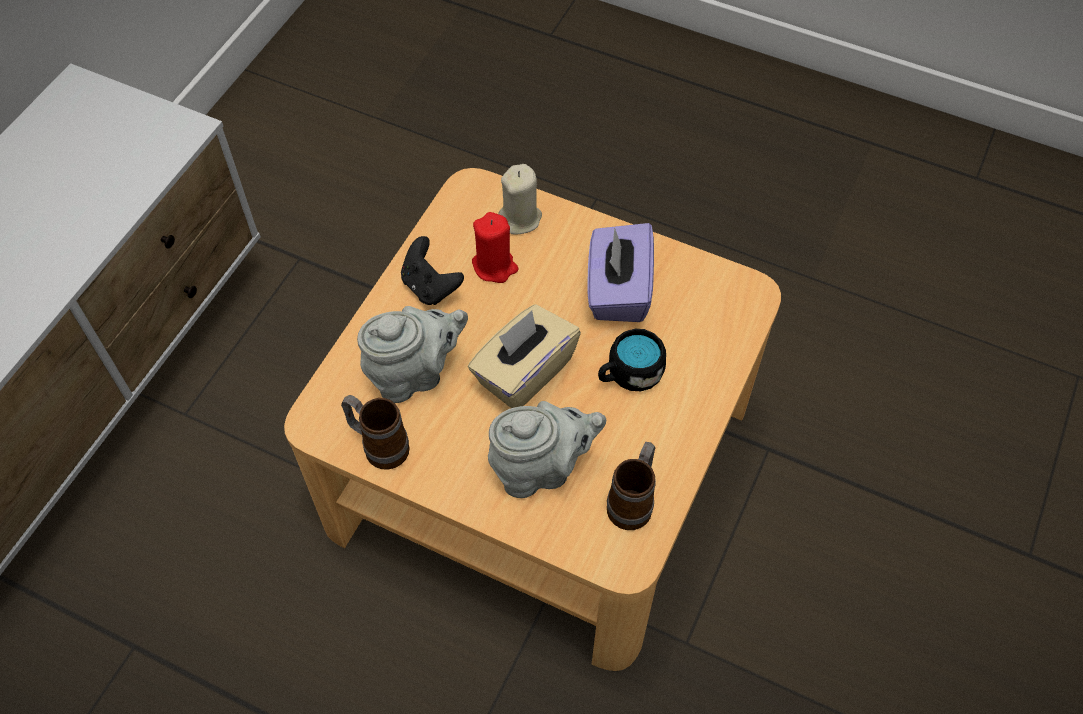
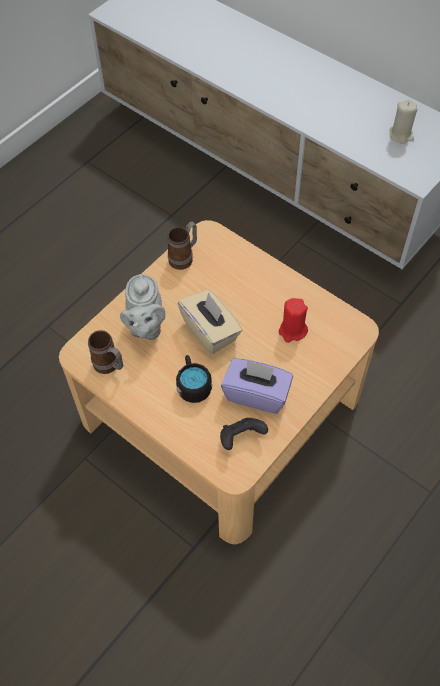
camera: 105 degrees right, 0 degrees up
(414, 374) = (224, 279): grey teapot -> none
(430, 286) = (285, 295): black game controller -> black game controller (241, 438)
(520, 218) = (328, 352): beige candle -> beige candle (401, 135)

